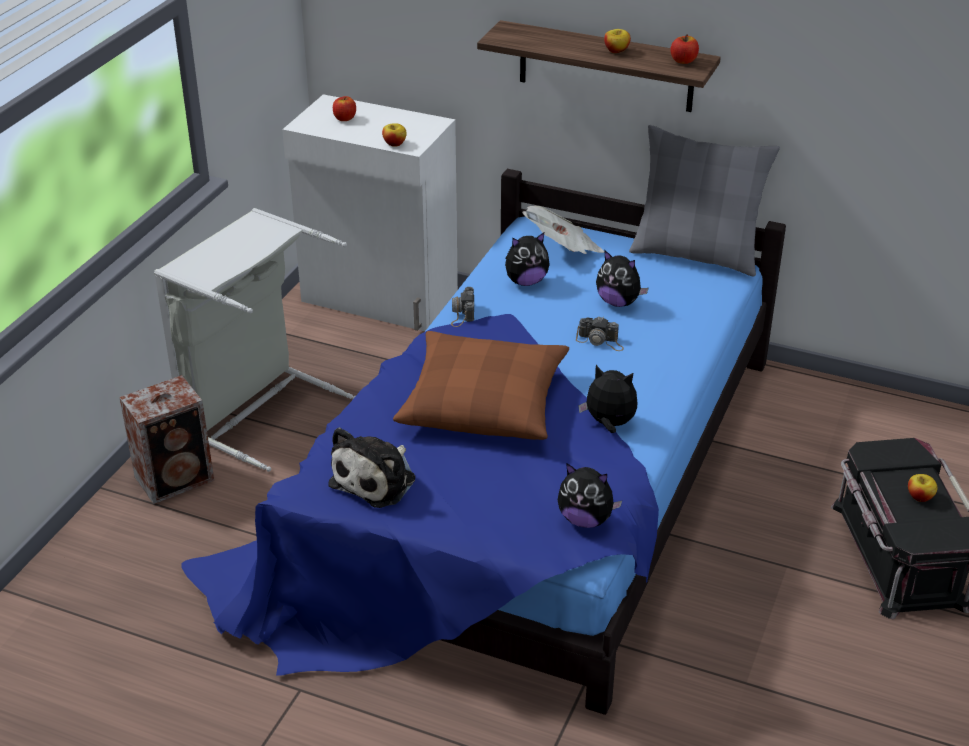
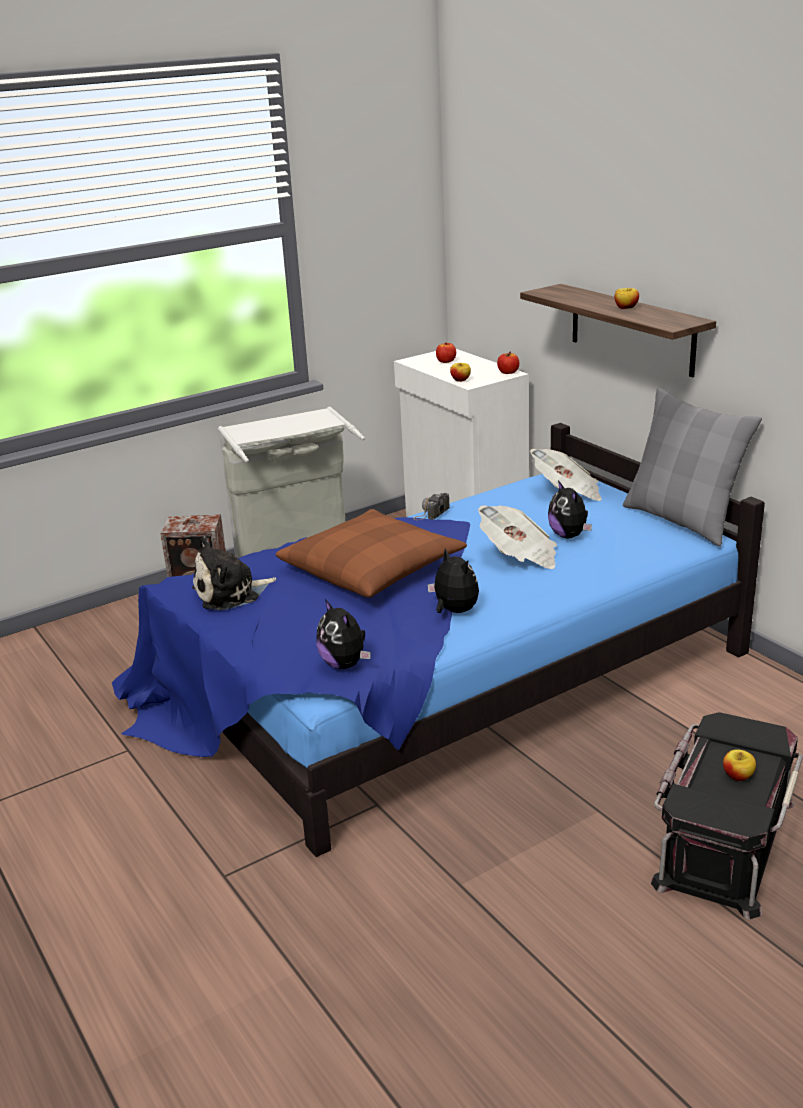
camera: 35 degrees right, 10 degrees down
(526, 281) = (509, 506): plush toy -> none
(600, 341) = (519, 556): camera -> newspaper
(683, 61) = (675, 319): apple -> apple (508, 372)

